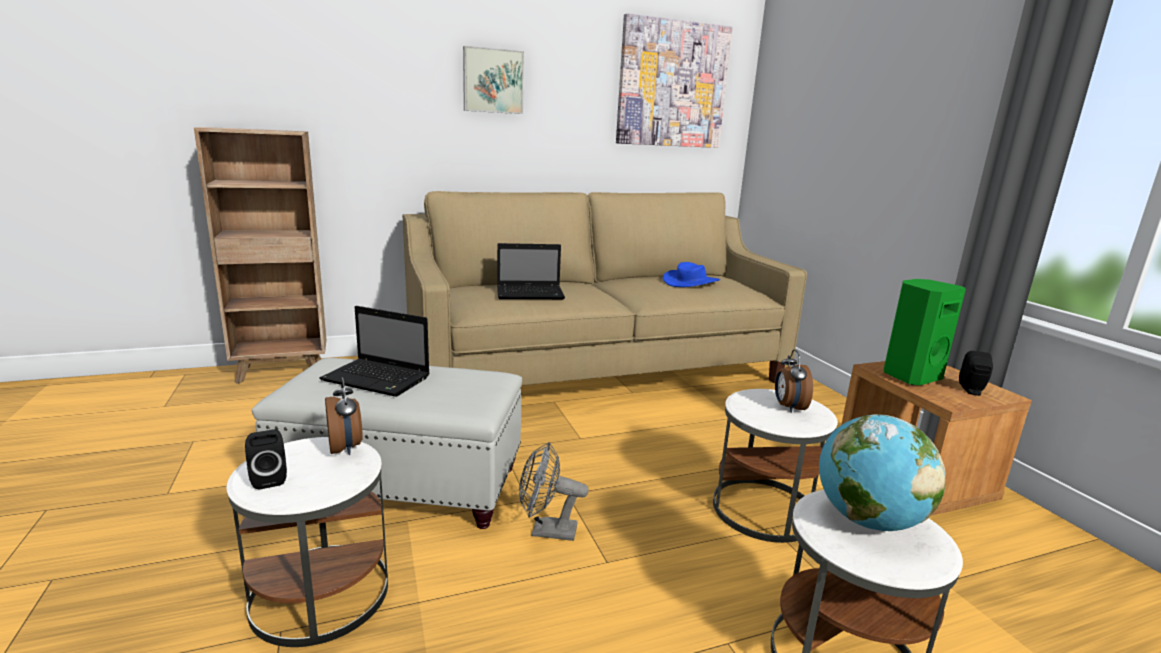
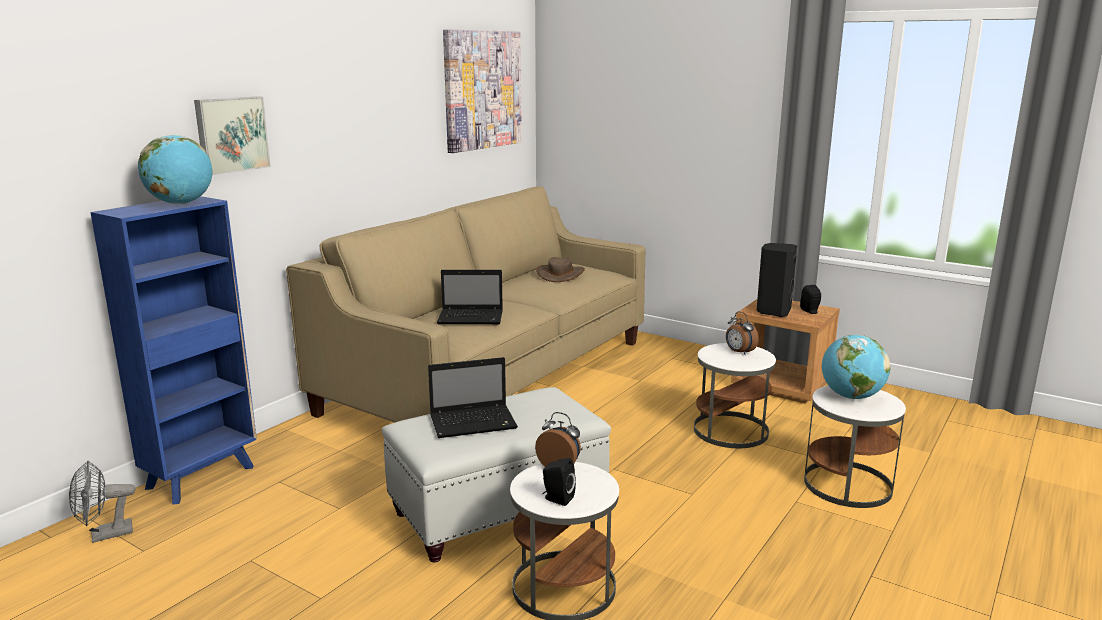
camera: 35 degrees left, 0 degrees up
(269, 130) = (181, 204): none -> globe
(282, 371) = (203, 476): brown bookcase -> blue bookcase
(493, 81) = (349, 110): picture -> picture (231, 134)
(531, 294) = (472, 318): laptop -> laptop turned 45 degrees clockwise
(546, 531) = (635, 494): grey fan -> grey fan (105, 535)
(691, 282) = (560, 274): blue hat -> brown hat
(909, 376) = (773, 311): green speaker -> black speaker

